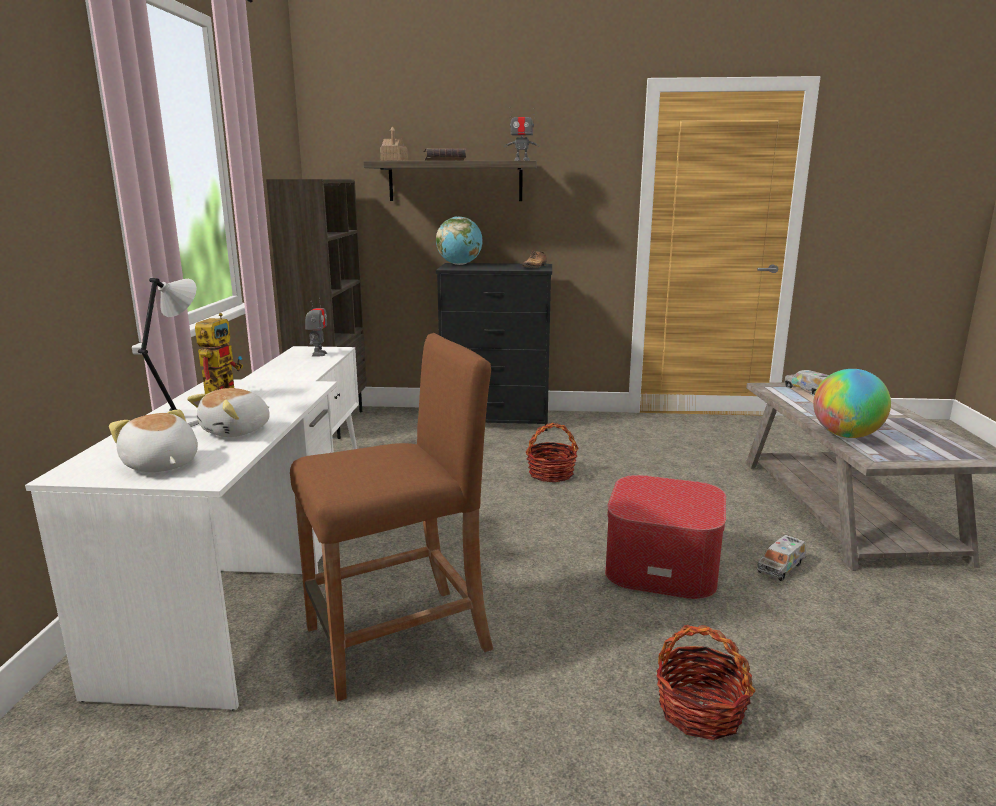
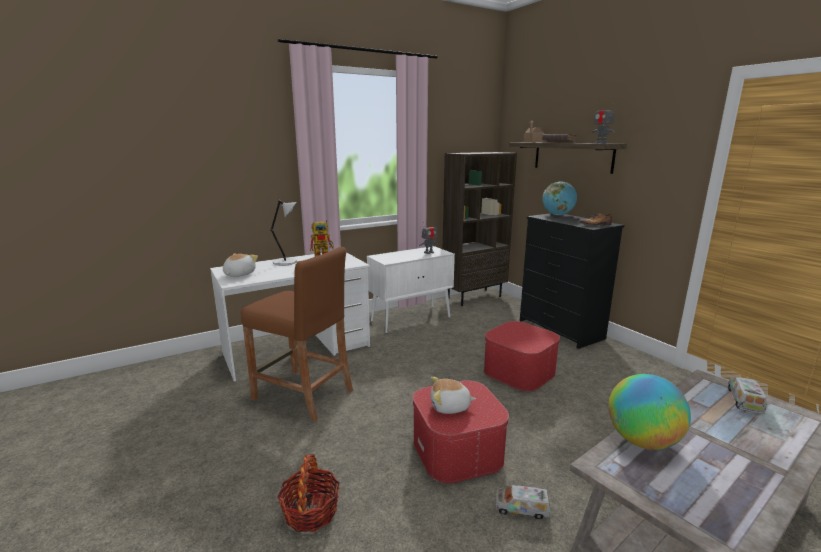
camera: 55 degrees right, 0 degrees up
(237, 431) = (284, 271): plush toy -> plush toy (450, 407)
(551, 474) = (518, 372): basket -> ottoman

